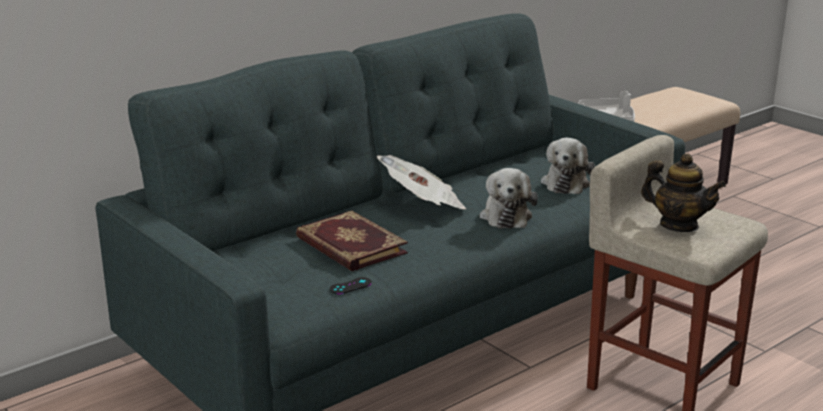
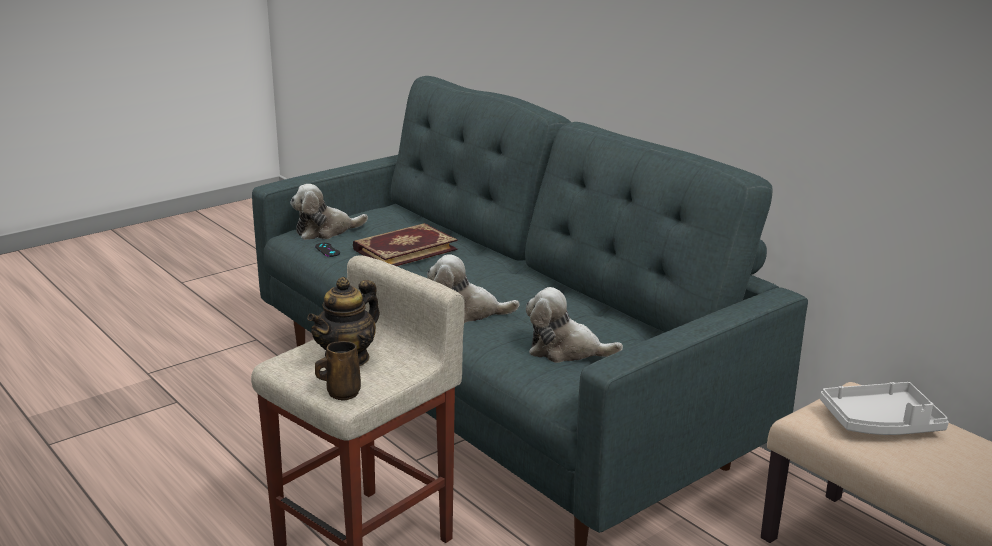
camera: 90 degrees right, 0 degrees up
(281, 294) = (325, 231): none -> plush toy
(423, 204) = (498, 277): newspaper -> none
(735, 226) = (341, 393): none -> brown mug

